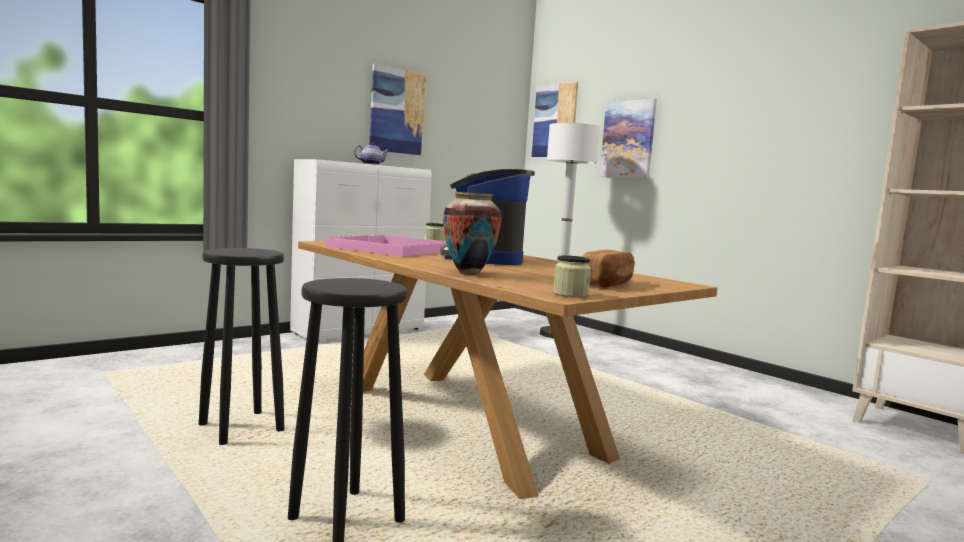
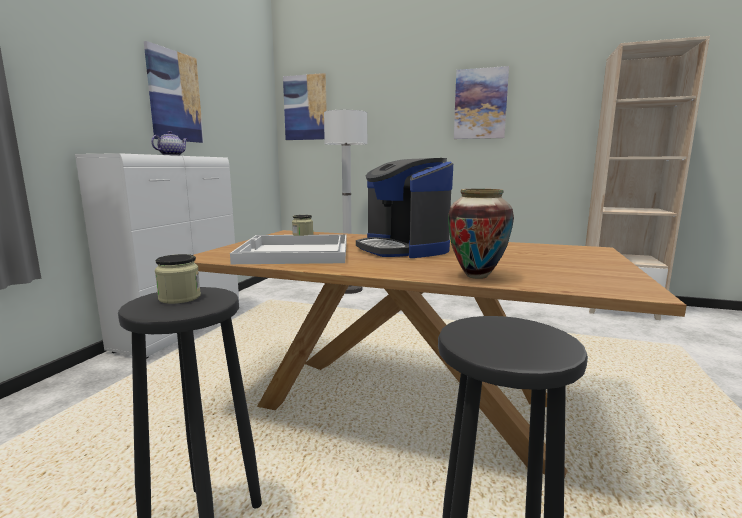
camera: 30 degrees left, 5 degrees up
(390, 249) = (294, 252): pink tray -> white tray
(570, 294) = (631, 286): jar -> jar (180, 298)
(608, 284) = (579, 262): bread -> none
(628, 139) = (379, 124): picture -> picture (480, 104)

